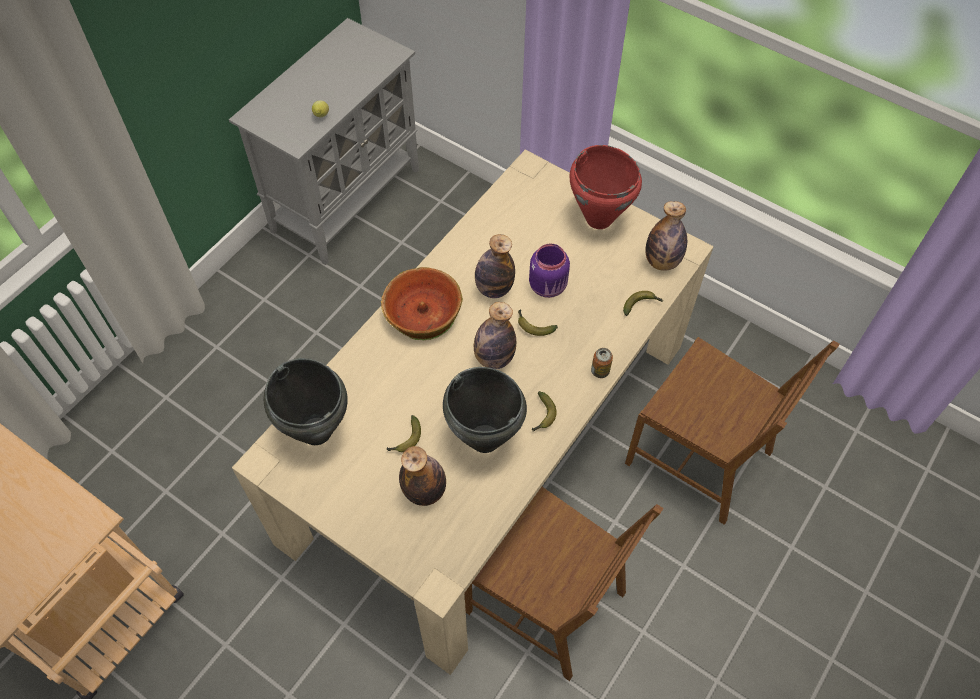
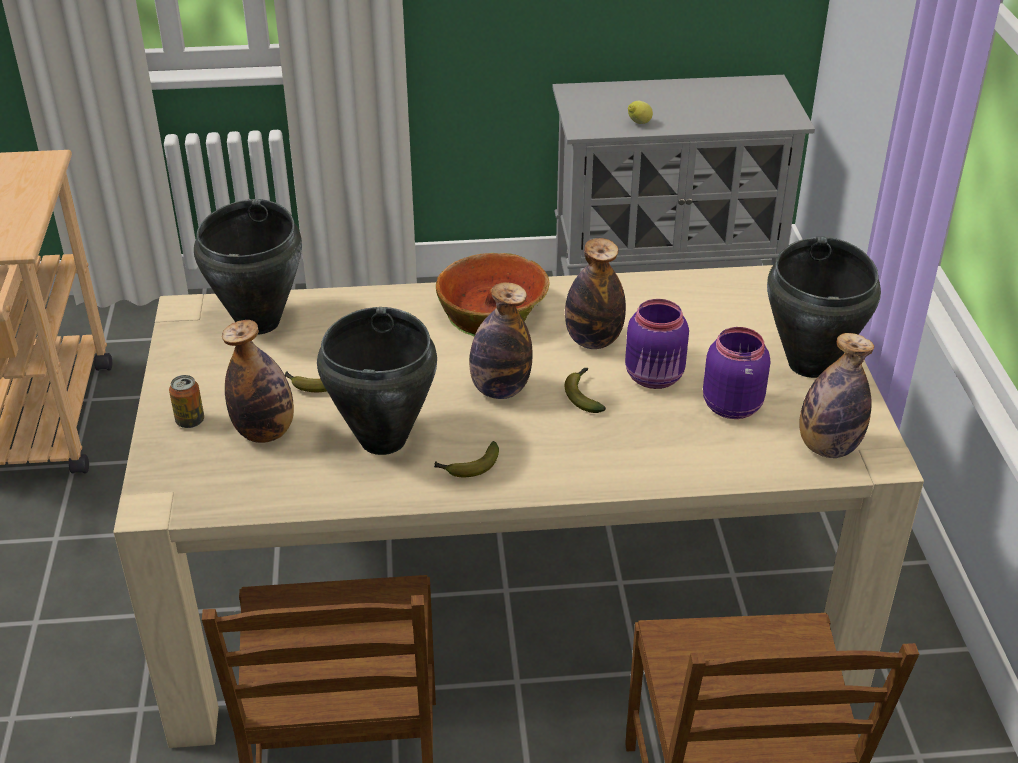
camera: 50 degrees right, 20 degrees down
(598, 272) = (732, 405): none -> purple jar
(599, 218) = (810, 364): red cooking pot -> black cooking pot
(600, 371) = (591, 481): can -> can (190, 421)
(641, 305) = (737, 464): banana -> none

